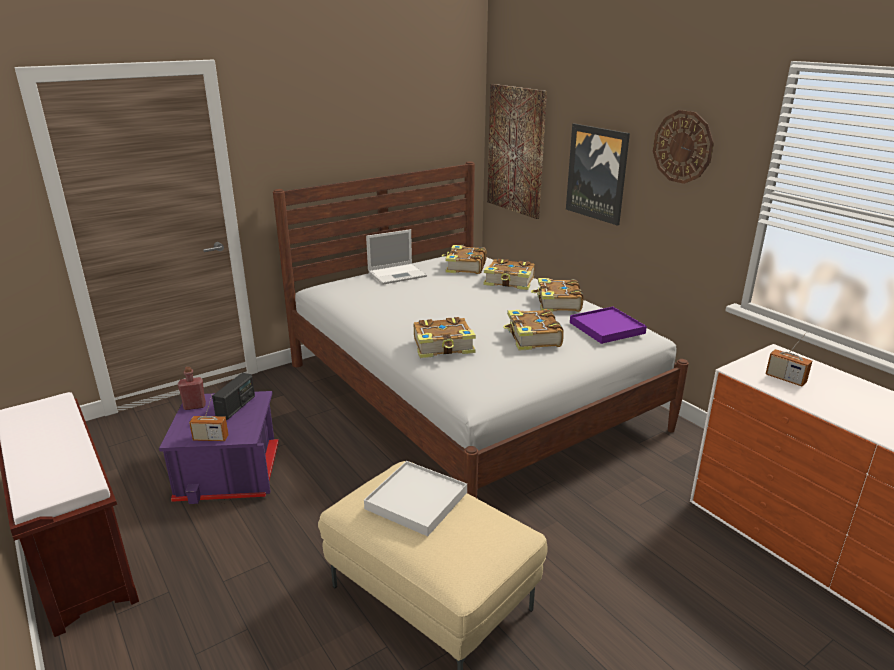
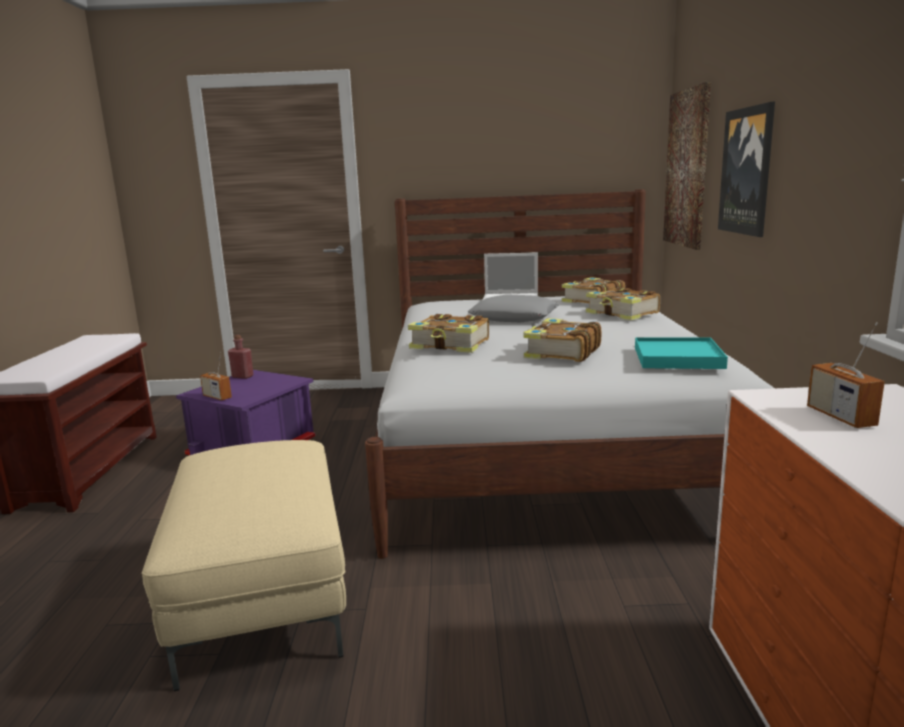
camera: 35 degrees right, 10 degrees down
(236, 407) = (268, 383): radio -> none
(416, 501) = (250, 462): white tray -> none
(438, 300) = (514, 317): none -> grey pillow
(557, 303) = (649, 333): book -> none
(607, 328) = (678, 358): purple tray -> turquoise tray
(682, 147) = (826, 97): wall clock -> none

